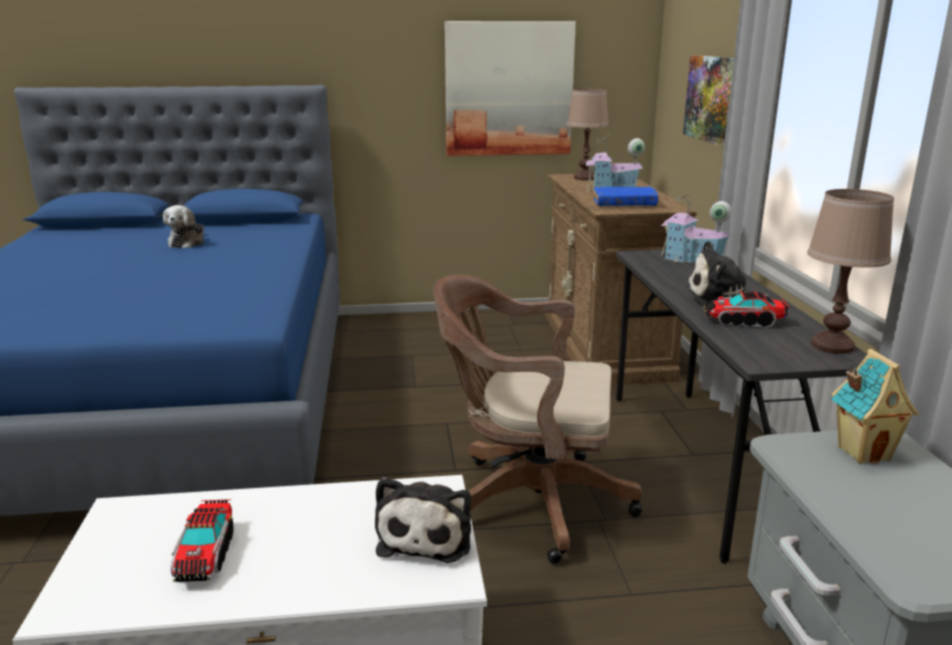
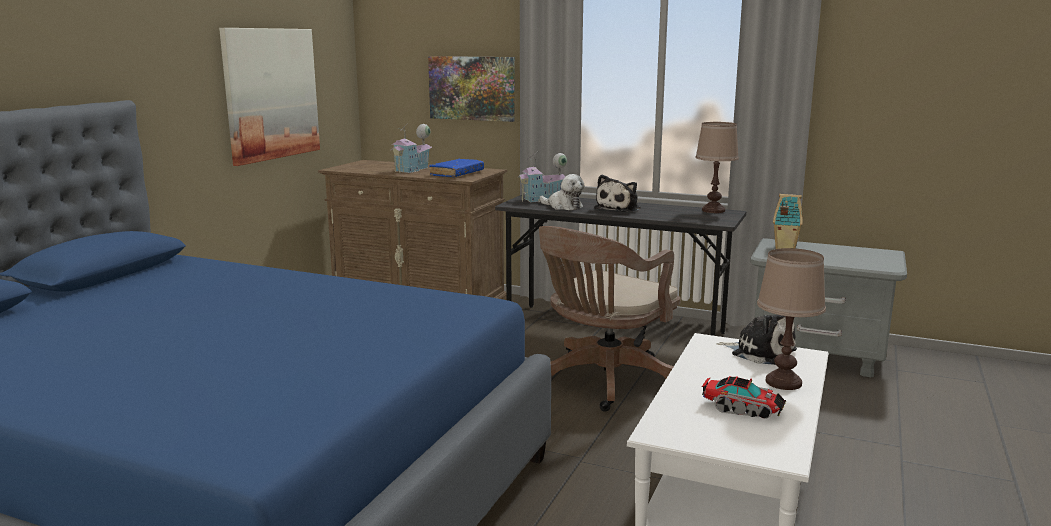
camera: 60 degrees left, 5 degrees down
(187, 242) = (151, 300): plush toy -> plush toy (563, 206)
(584, 178) = (356, 167): brown table lamp -> brown table lamp (784, 383)
(743, 321) = (662, 213): toy truck -> none

